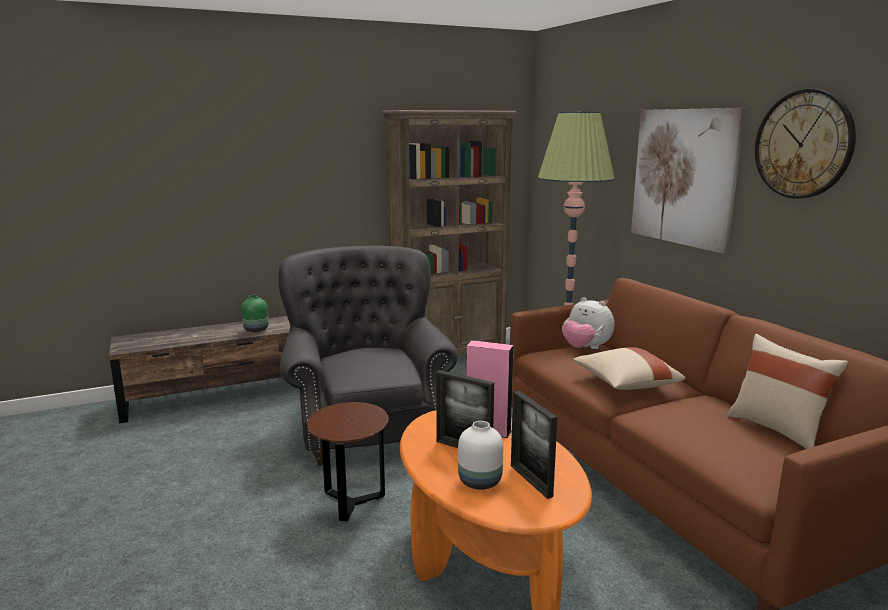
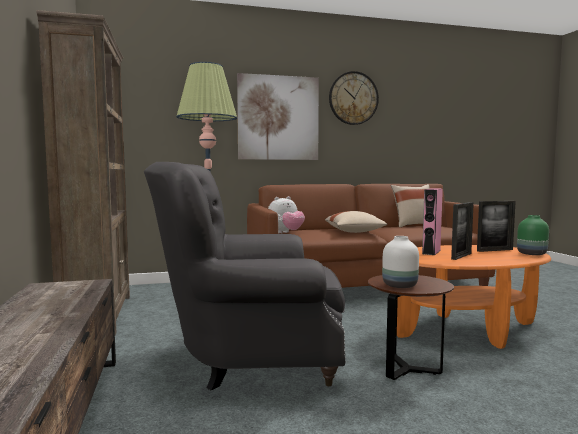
camera: 80 degrees left, 10 degrees down
(255, 330) = (48, 321): green vase -> green vase (531, 254)
(480, 482) = (506, 256): white vase -> white vase (400, 285)

